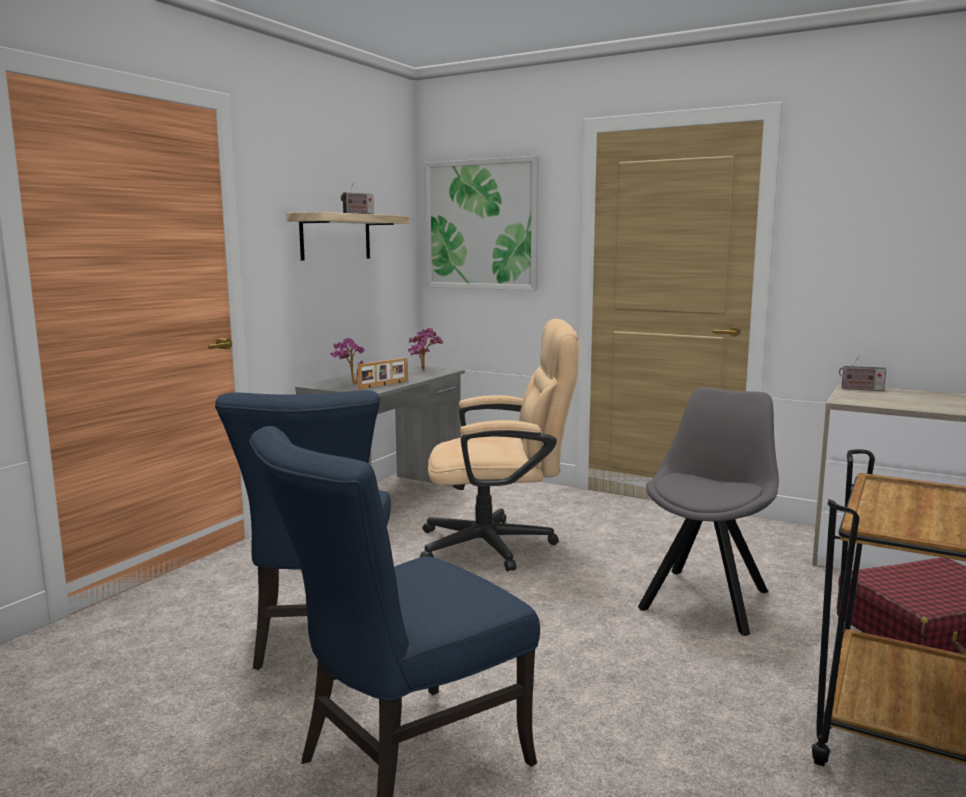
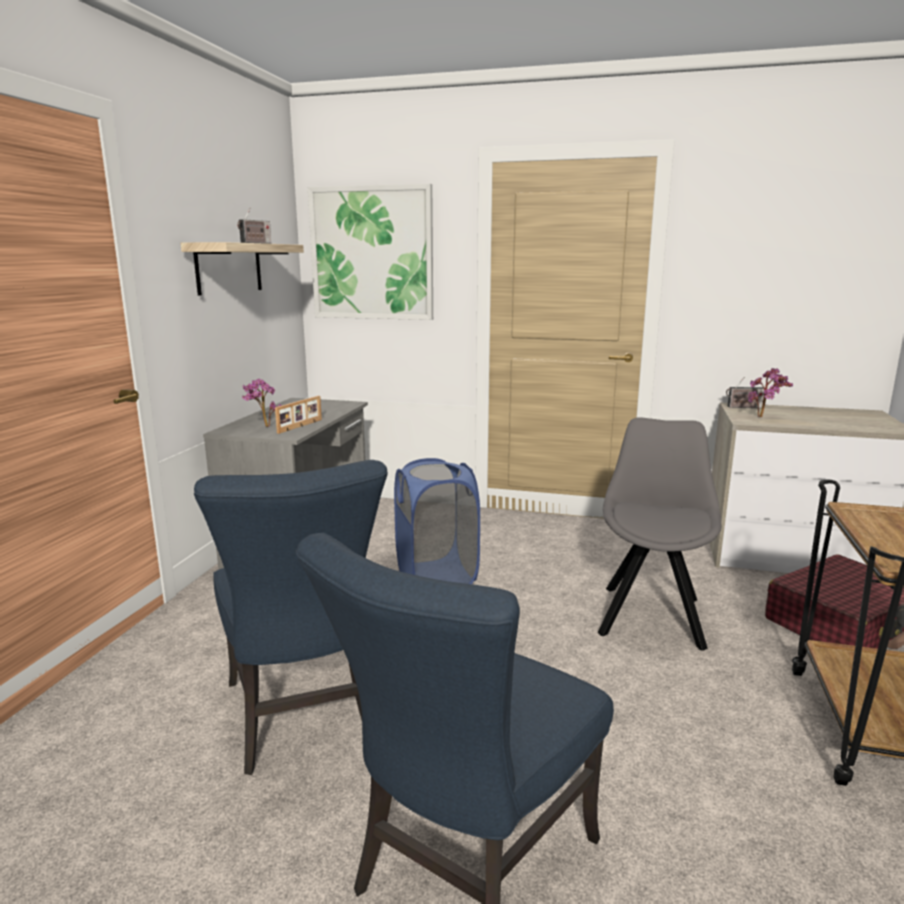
camera: 15 degrees left, 5 degrees up
(425, 370) = (328, 404): potted plant -> potted plant (764, 417)
(500, 545) = (436, 578): beige office chair -> blue laundry basket

